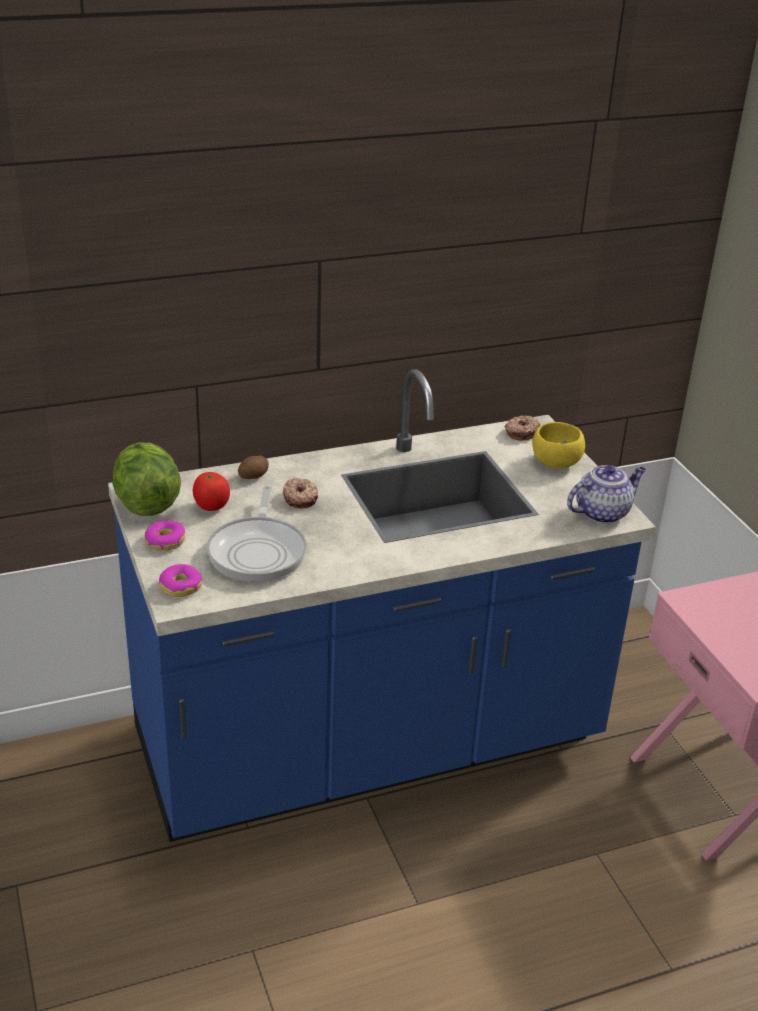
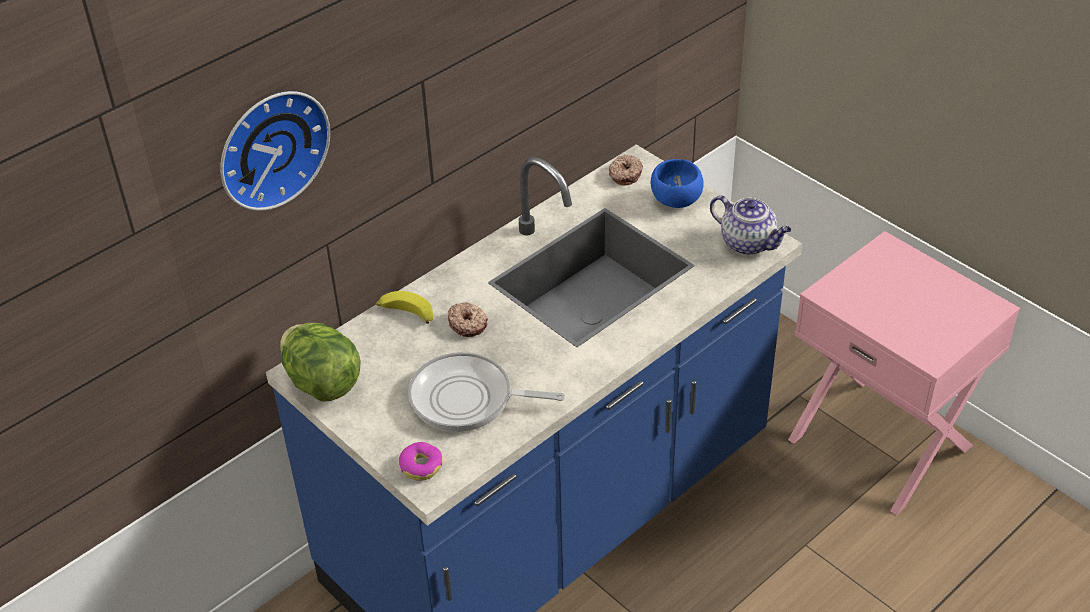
camera: 20 degrees left, 10 degrees up
(146, 261) = (270, 146): none -> wall clock
(165, 541) = (371, 420): donut -> none
(211, 506) = (388, 364): tomato -> none
(254, 476) = (405, 313): potato -> banana
(258, 551) = (467, 399): frying pan -> frying pan turned 120 degrees clockwise
(554, 462) = (674, 199): yellow bowl -> blue bowl
(603, 512) = (749, 243): teapot -> teapot turned 90 degrees clockwise

